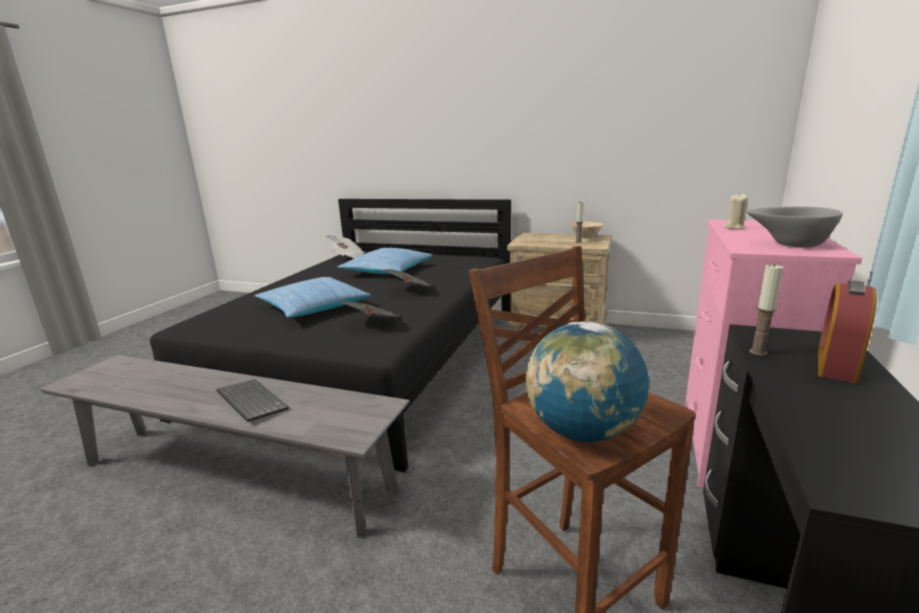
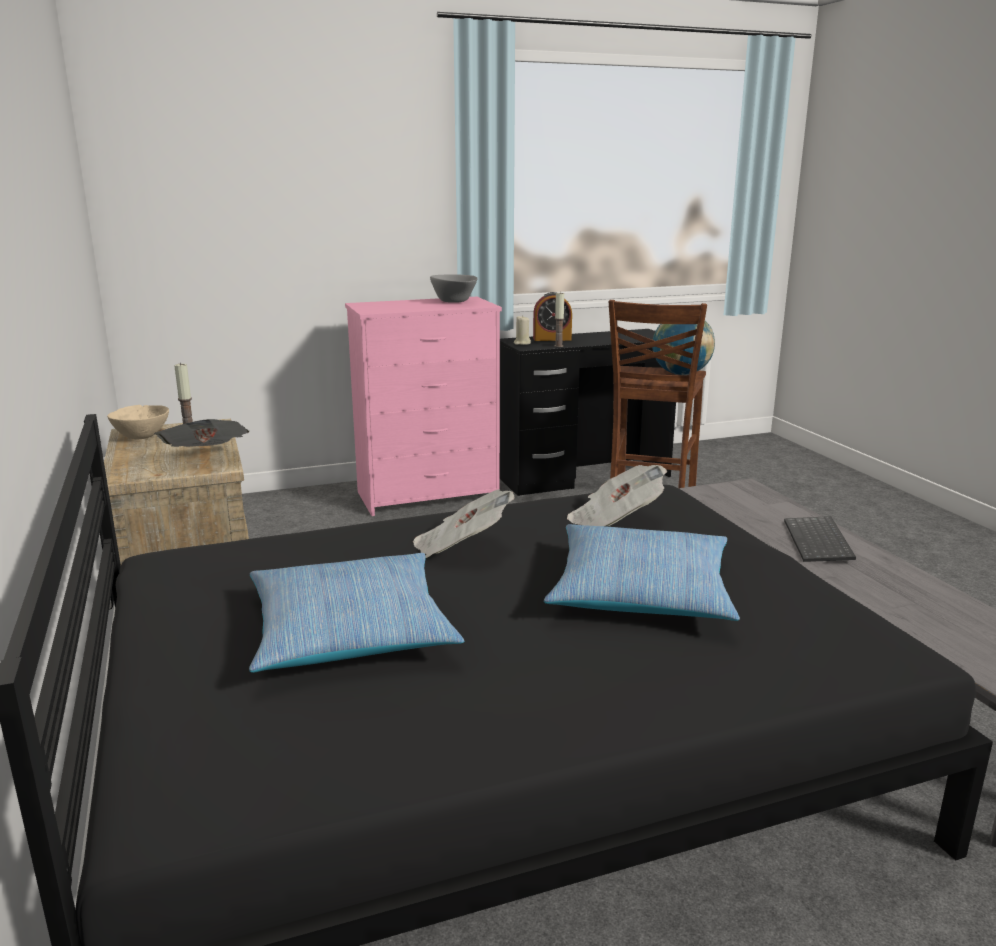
camera: 130 degrees left, 0 degrees up
(346, 257) = (246, 788): newspaper -> newspaper (206, 458)
(734, 228) = (401, 309): beige candle -> beige candle (522, 343)

